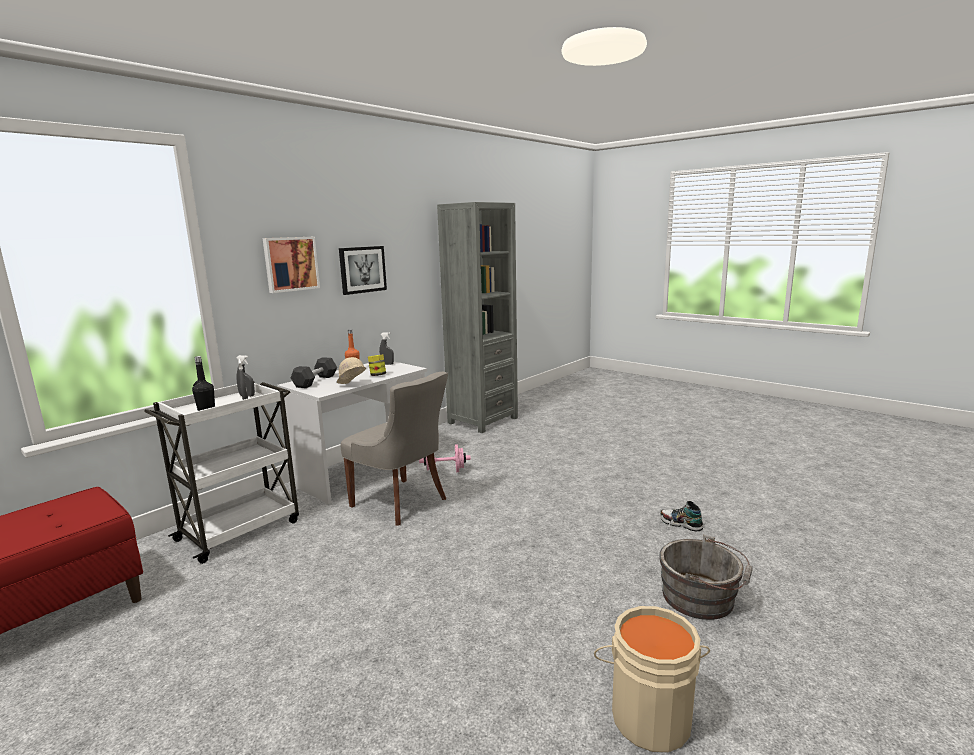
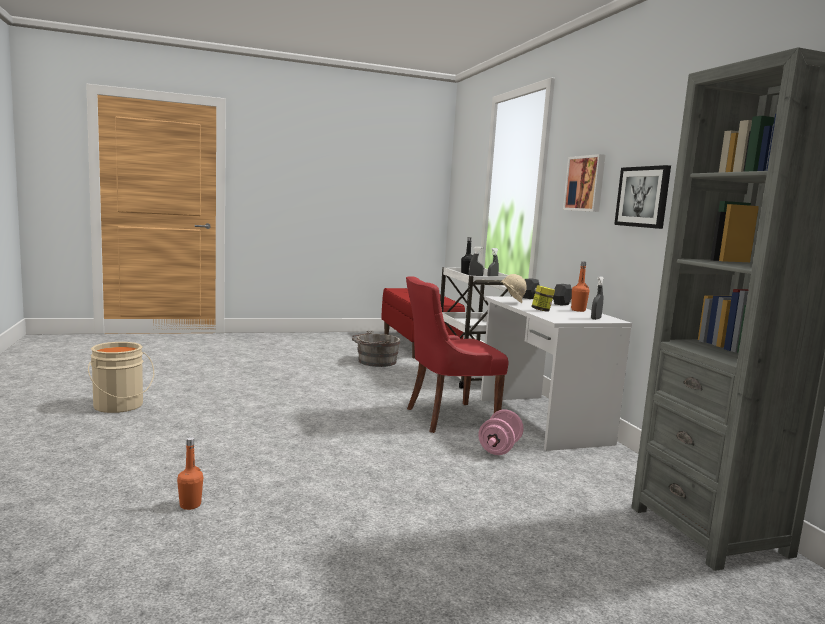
camera: 120 degrees right, 5 degrees down
(401, 502) = (448, 418): grey chair -> red chair
(680, 524) = (190, 505): shoe -> orange bottle
(702, 598) = (120, 455): grey bucket -> grey bucket (375, 362)

